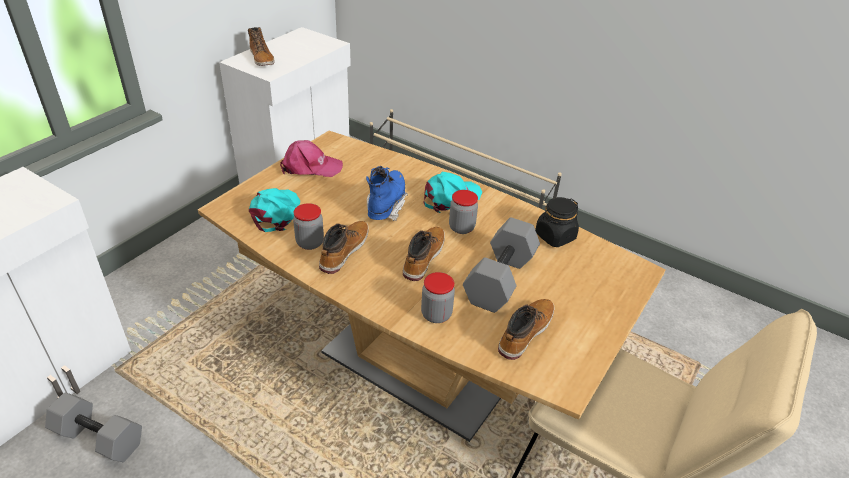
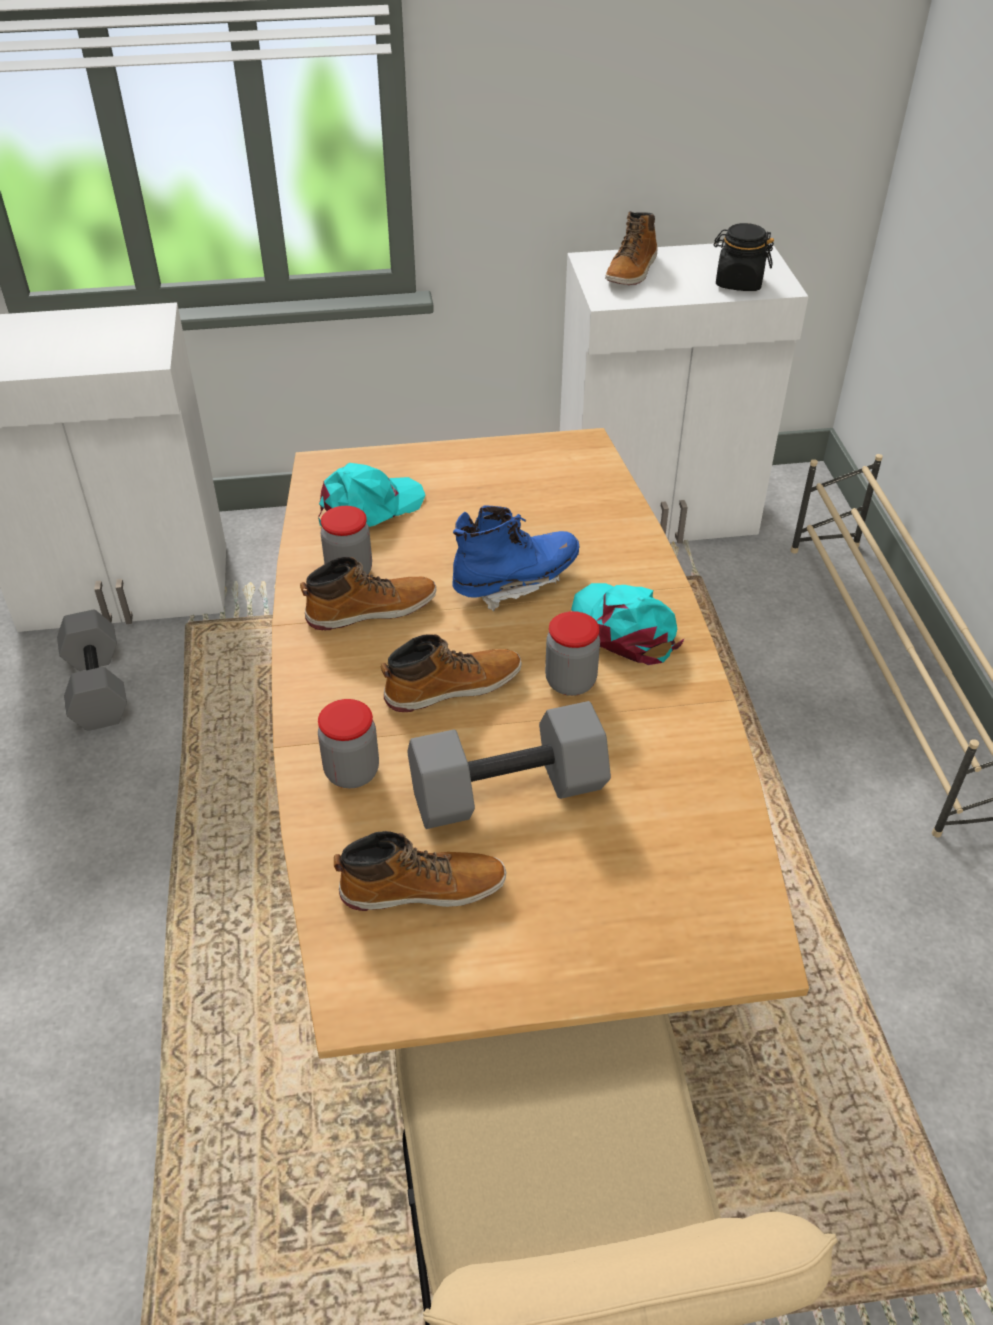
camera: 50 degrees right, 5 degrees up
(310, 167) = (499, 469): pink cap -> none
(450, 197) = (625, 628): turquoise cap -> turquoise cap turned 135 degrees counterclockwise
(555, 236) = (695, 794): black jar -> black jar (738, 282)

